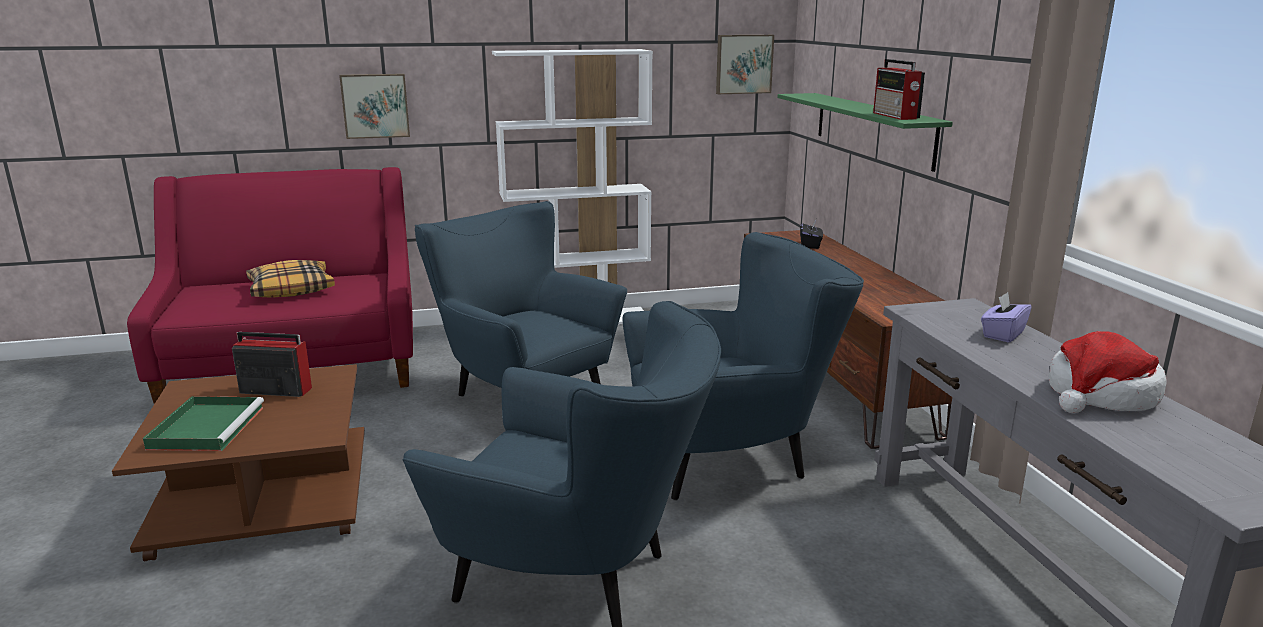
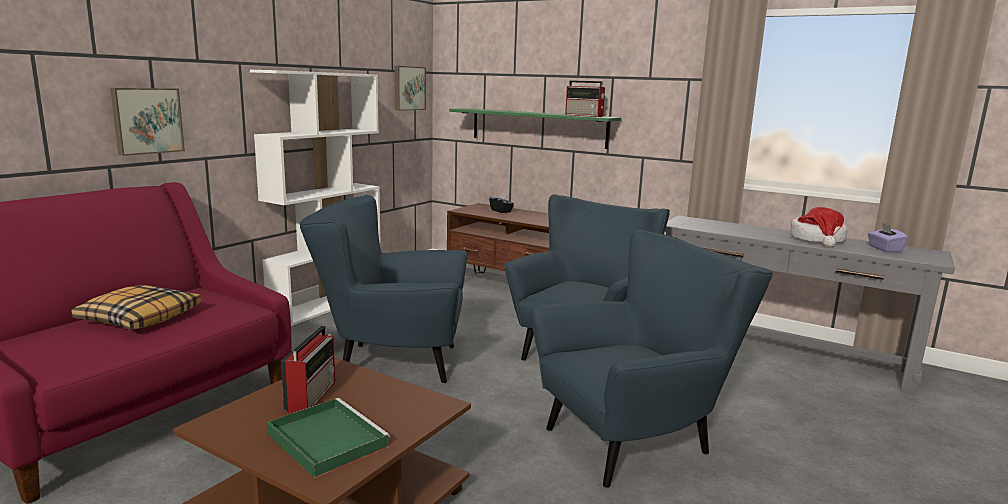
camera: 45 degrees left, 5 degrees down
(274, 390) = (312, 395): radio -> radio turned 135 degrees clockwise
(1002, 334) = (730, 226): purple tissue box -> purple tissue box (884, 249)

